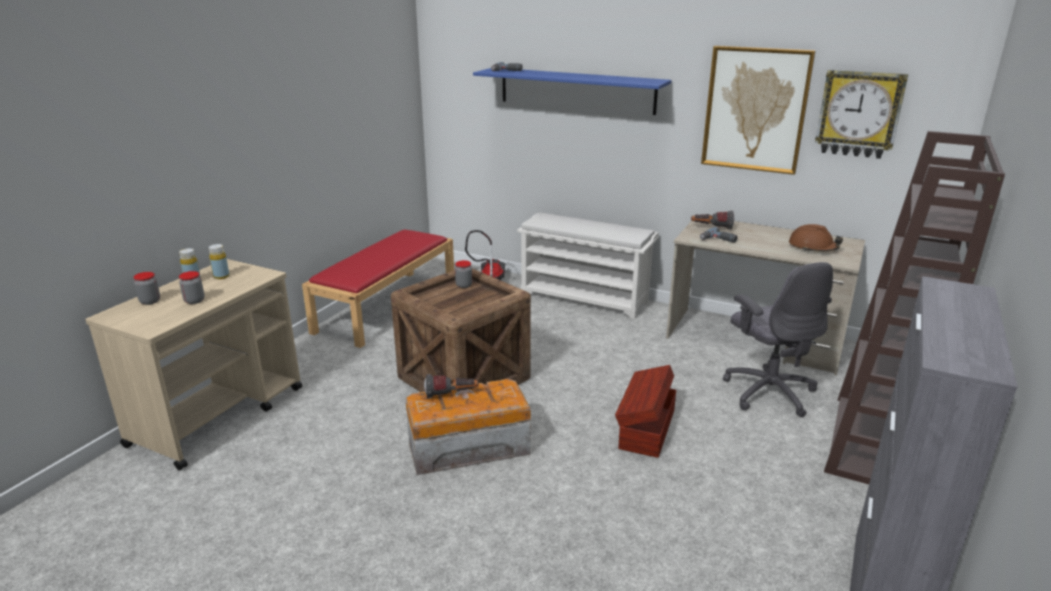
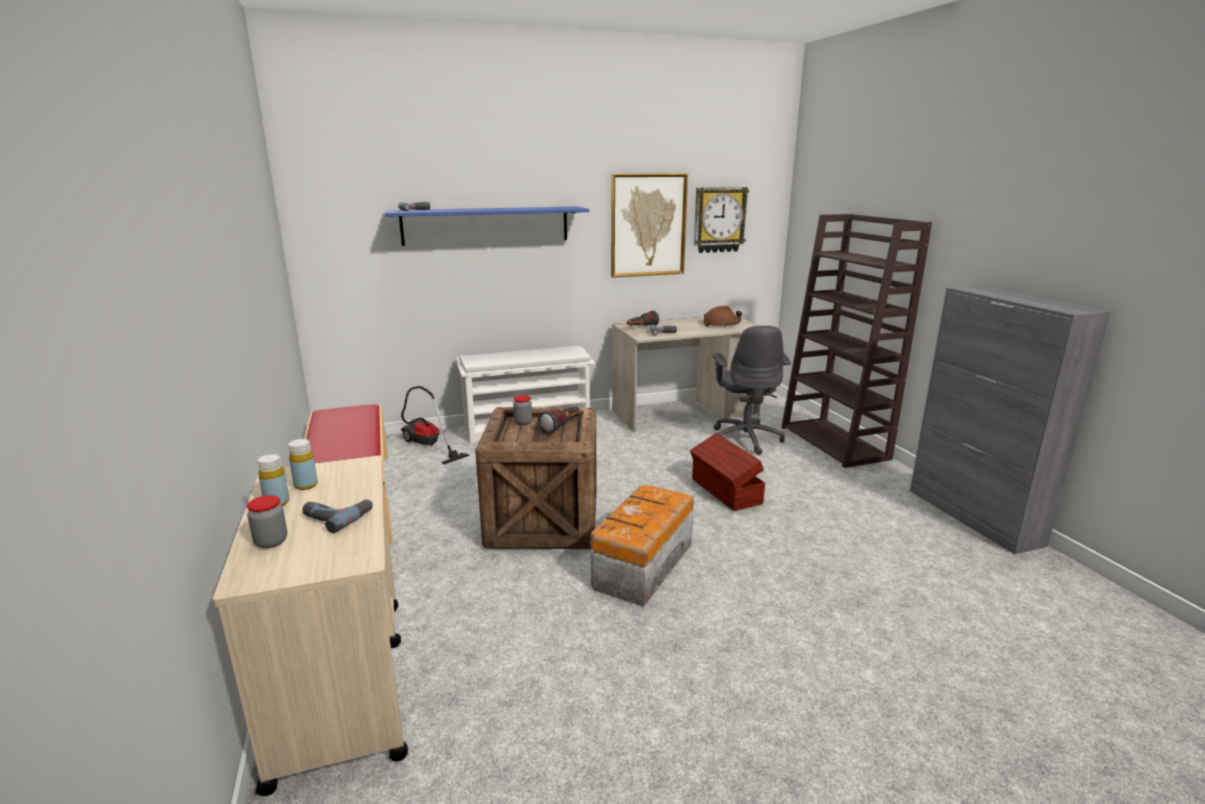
camera: 45 degrees left, 5 degrees down
(194, 301) = (337, 516): jar -> power drill
(451, 395) = (627, 515): flashlight -> flashlight (562, 427)
(769, 392) = (745, 439): grey office chair -> grey office chair turned 60 degrees clockwise

